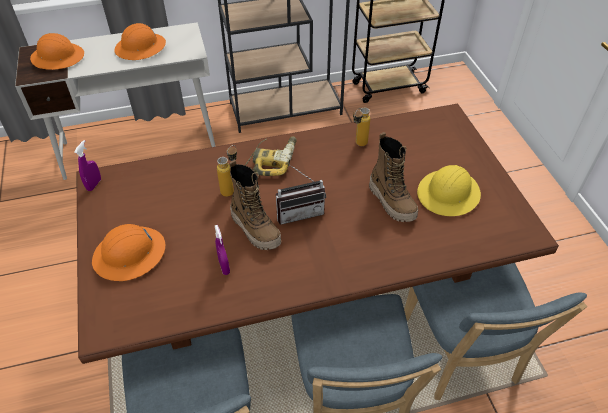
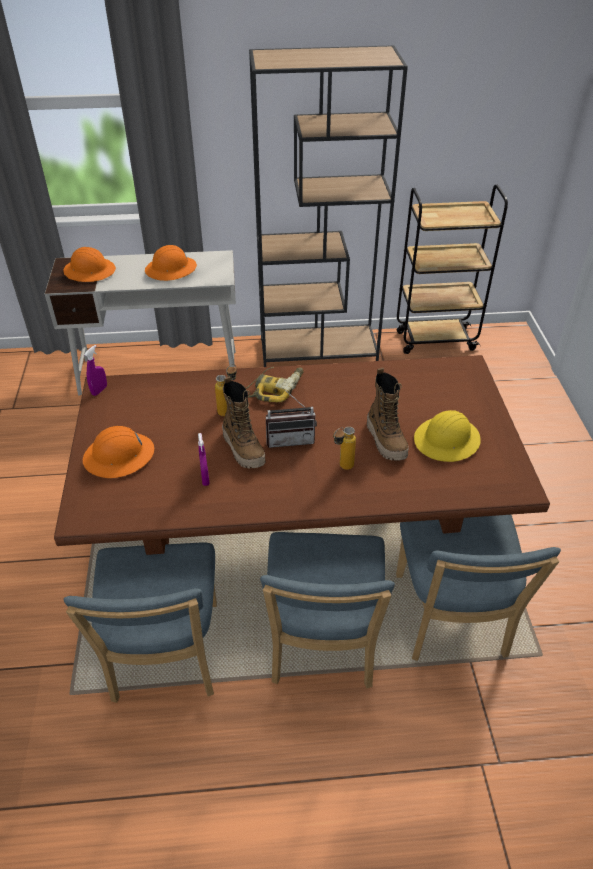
camera: 10 degrees right, 5 degrees down
(358, 145) = (366, 384): bottle -> bottle (342, 468)

